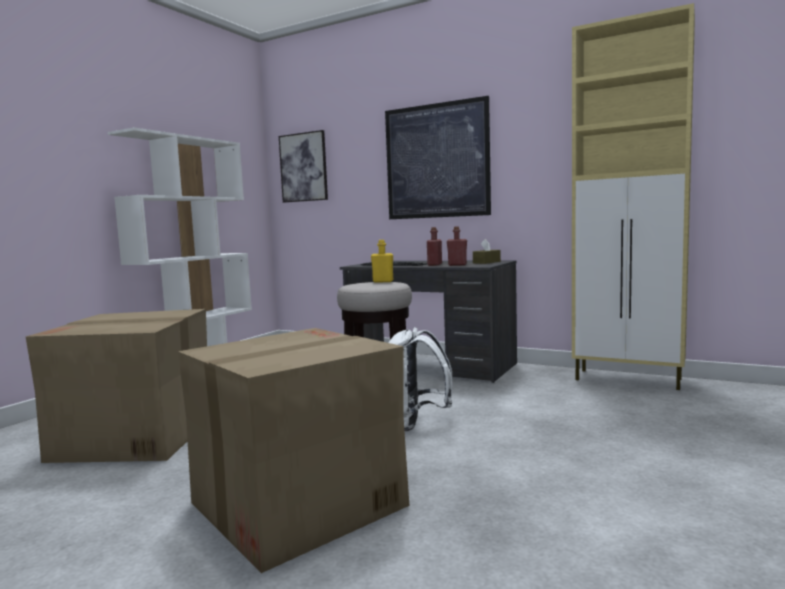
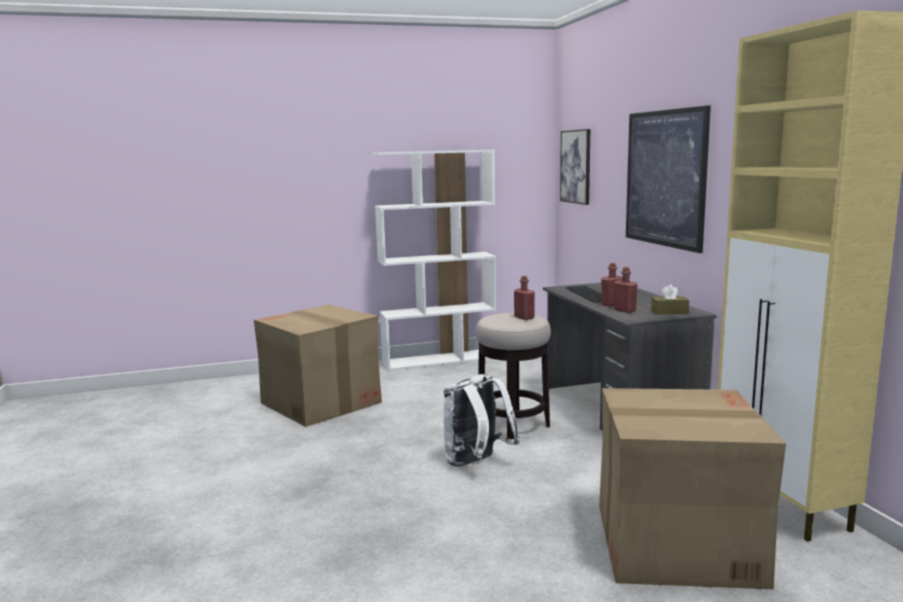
camera: 45 degrees right, 5 degrees up
(296, 504) = (303, 486): cardboard box -> cardboard box (675, 543)
(383, 281) = (524, 317): yellow bottle -> red bottle

